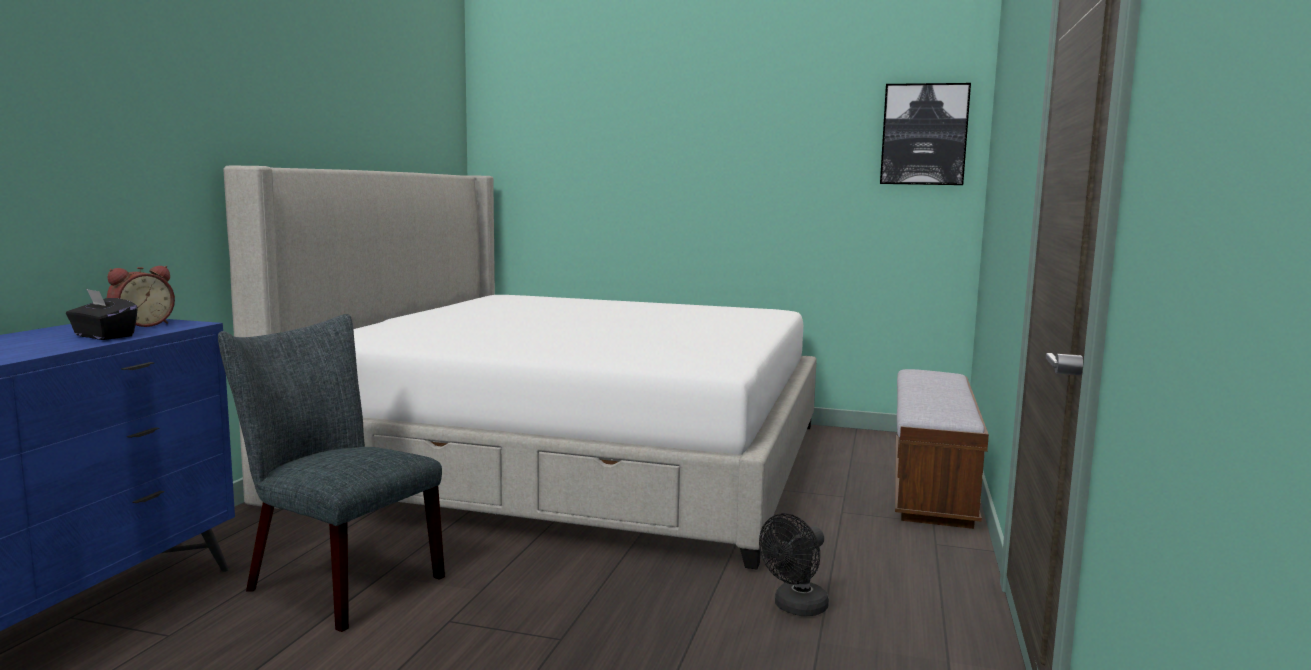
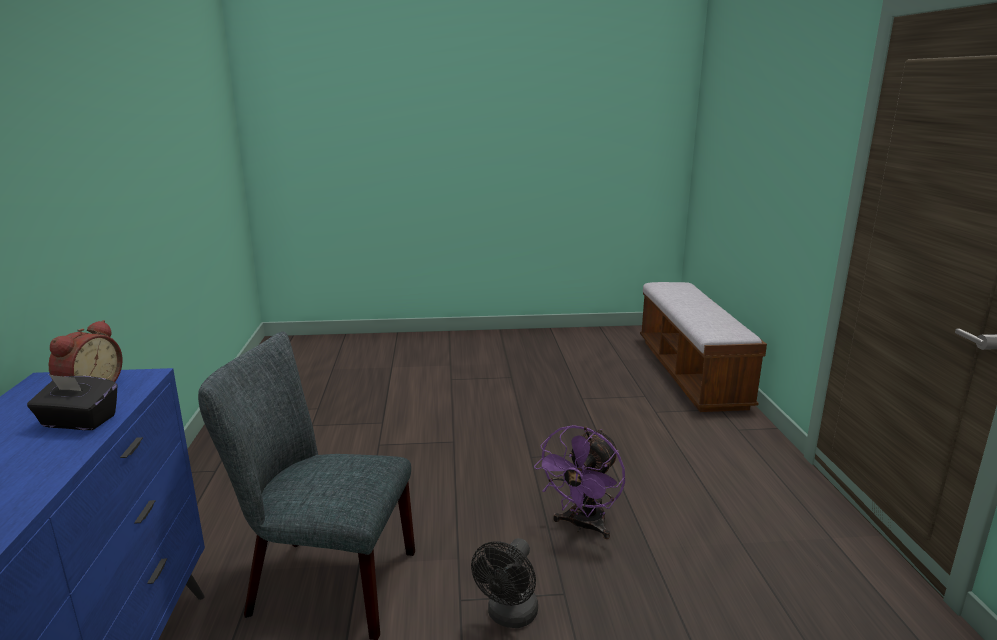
camera: 20 degrees left, 10 degrees up
(573, 460) = (415, 397): bed -> none
(641, 591) = (582, 526): none -> purple fan
(795, 608) = (701, 514): black fan -> black fan (509, 617)
(924, 134) = (650, 92): picture -> none

